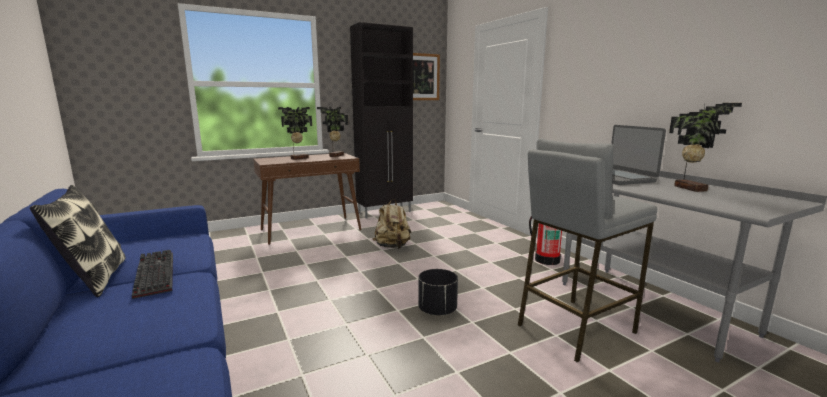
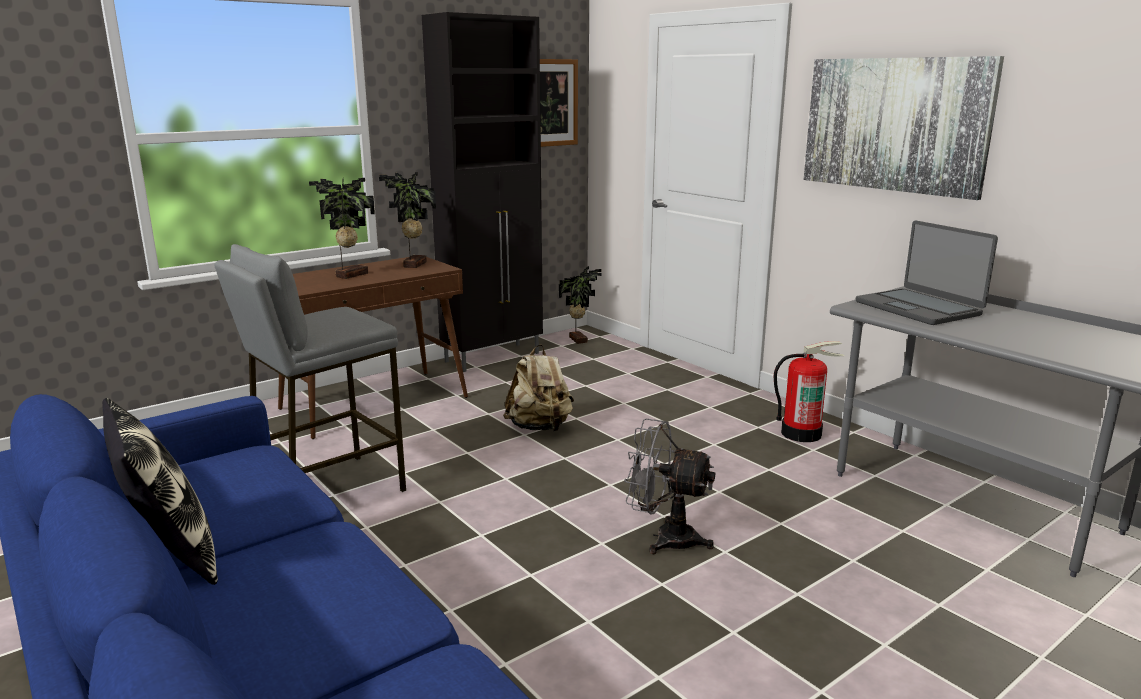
camera: 10 degrees left, 5 degrees up
(152, 274) = (267, 536): keyboard -> none
(437, 311) = (665, 538): black planter -> grey fan
(574, 328) = (875, 546): grey stool -> grey stool (327, 492)
(605, 70) = (894, 124): none -> picture
(691, 188) = (1034, 327): potted plant -> potted plant (579, 339)

